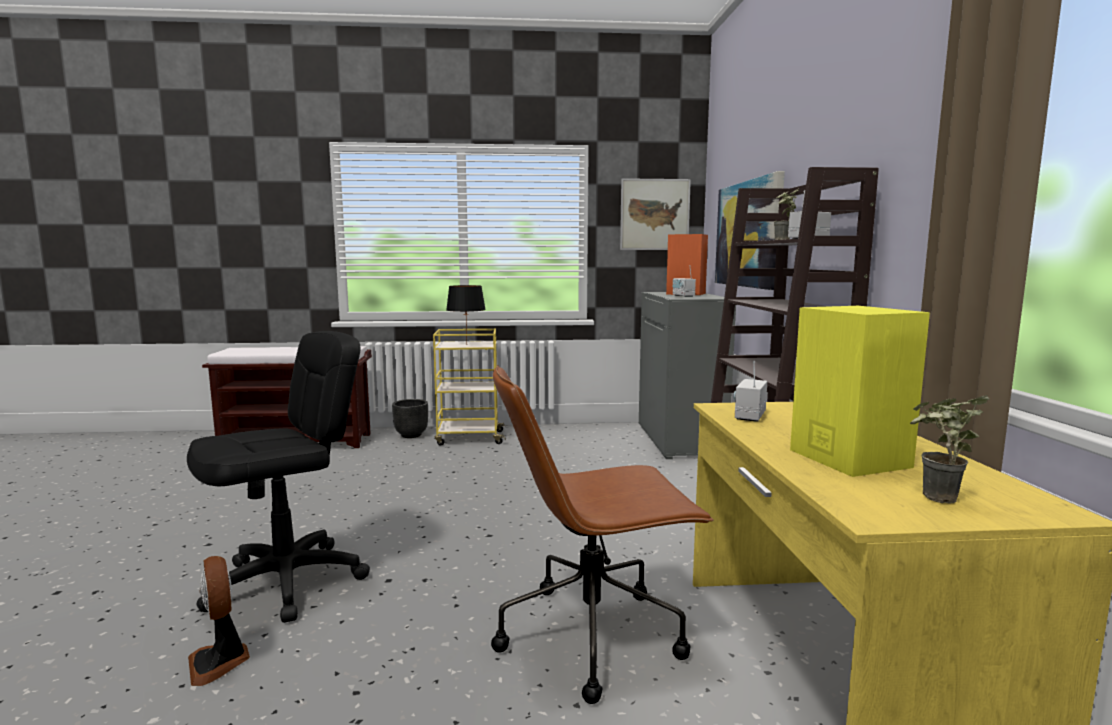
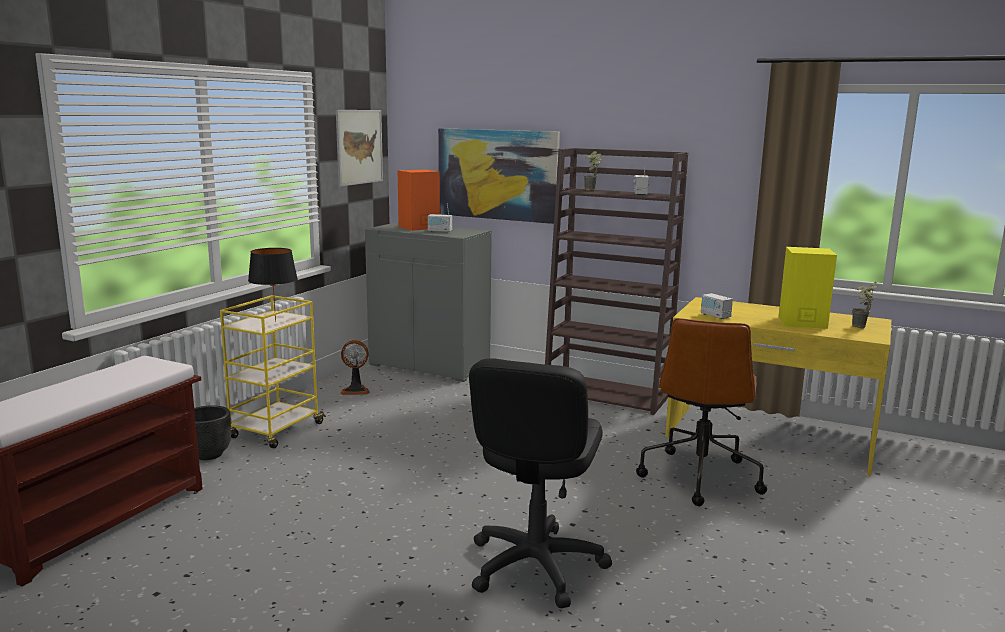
camera: 60 degrees left, 5 degrees up
(220, 662) = (645, 604): fan -> fan (356, 390)
(287, 582) = (535, 566): black office chair -> black office chair turned 150 degrees counterclockwise

